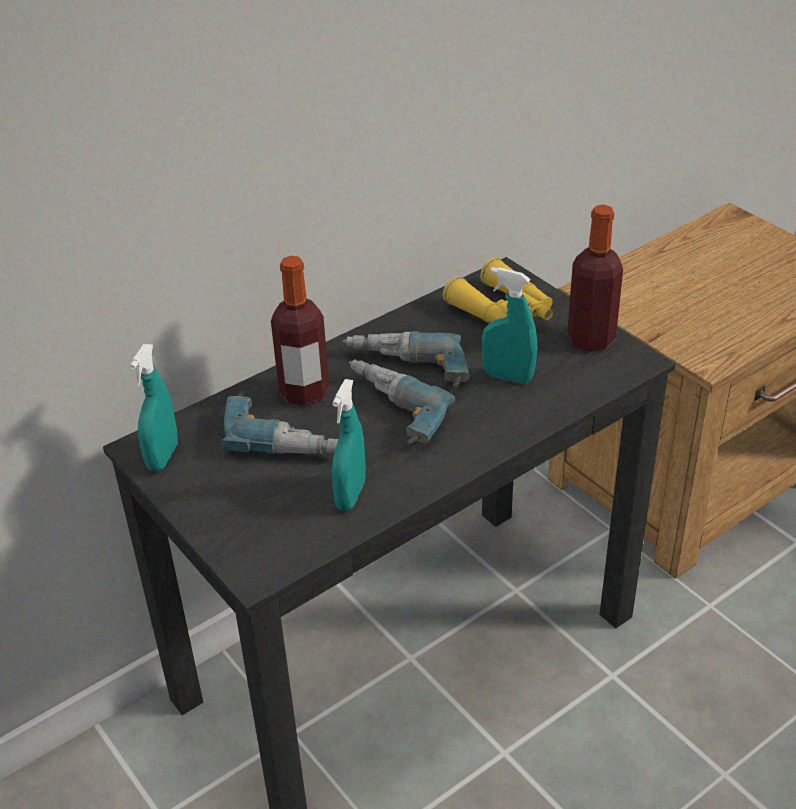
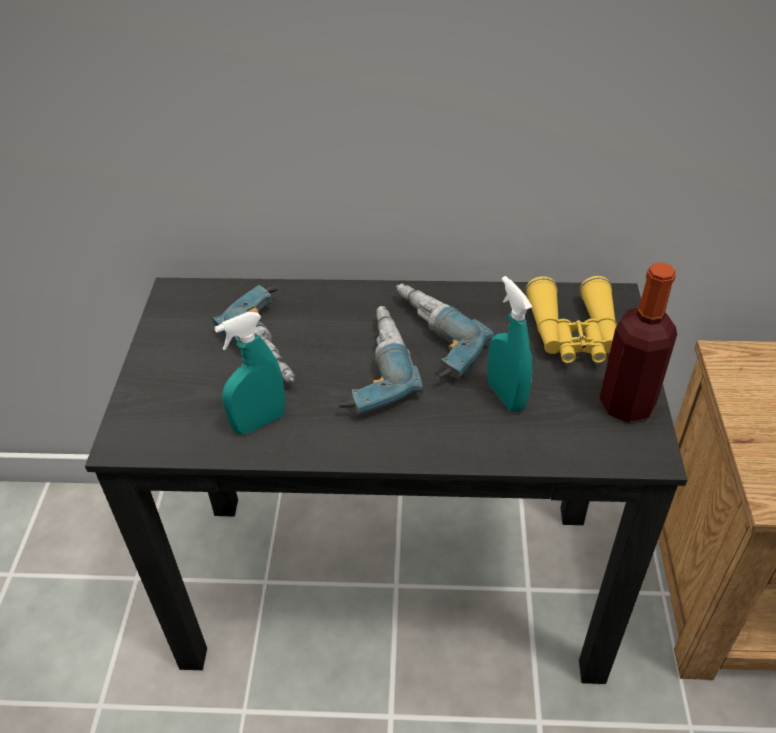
camera: 40 degrees right, 5 degrees up
(163, 457) = (179, 308): turquoise spray bottle -> none
(304, 392) = (330, 314): bottle -> none

